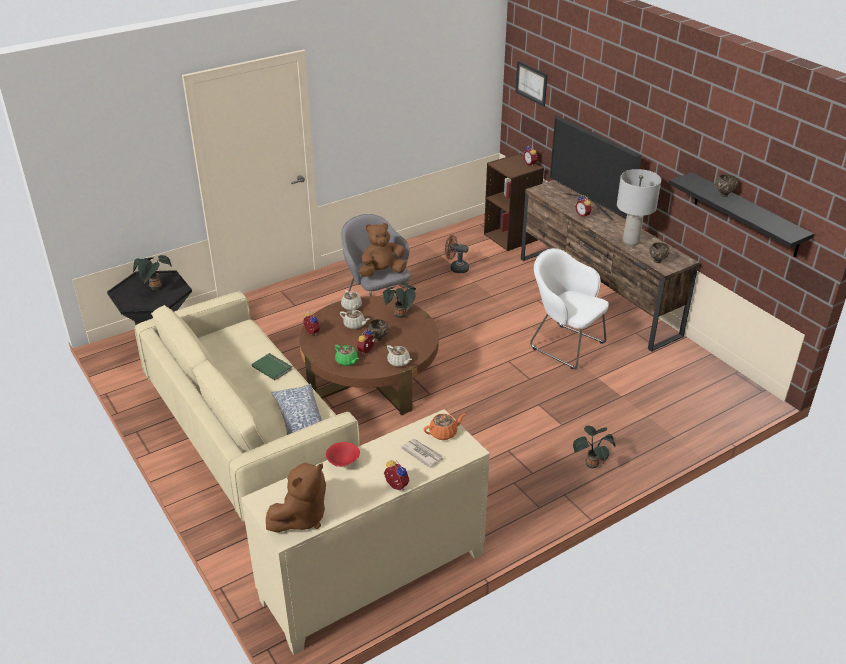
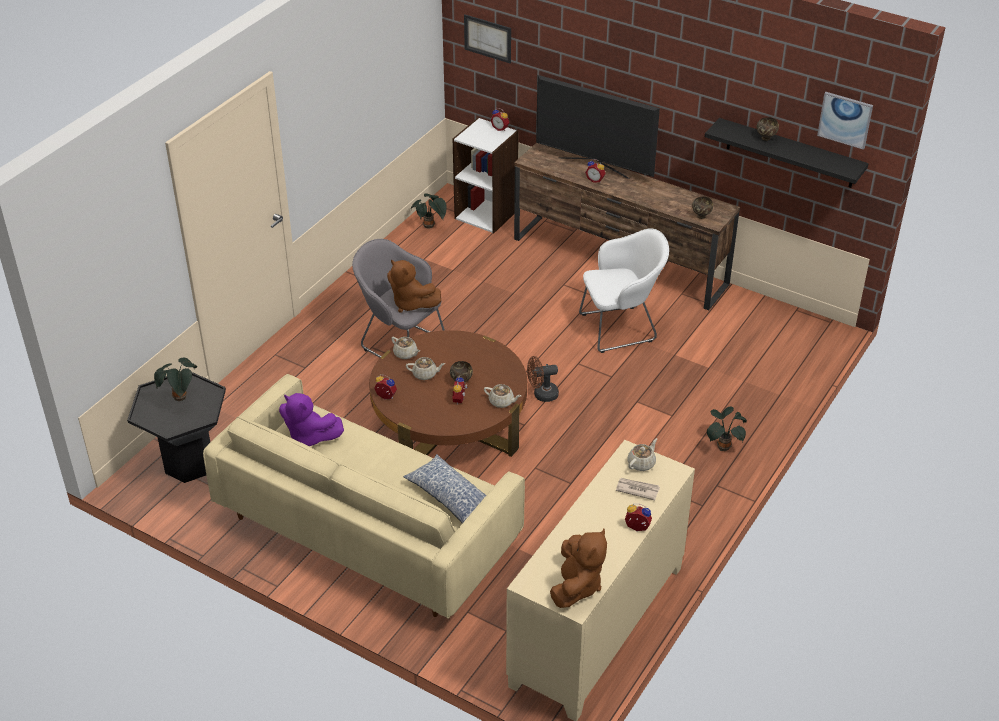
camera: 25 degrees left, 5 degrees up
(231, 344) = (309, 437): none -> purple plush toy
(272, 367) = (376, 449): green book -> none
(343, 463) = (573, 523): red bowl -> none
(347, 361) = (448, 418): green teapot -> none
(382, 272) = (411, 303): brown plush toy -> brown plush toy turned 90 degrees counterclockwise
(400, 316) = (465, 349): potted plant -> potted plant (430, 226)
(444, 433) = (641, 463): orange teapot -> beige teapot
(456, 268) = (452, 270): brown fan -> brown fan (541, 395)
(511, 237) = (486, 214): brown bookcase -> white bookcase
(564, 344) = (621, 328): white armchair -> white armchair turned 150 degrees clockwise
(630, 241) = (662, 200): grey table lamp -> none
(798, 185) = (845, 119): none -> picture

